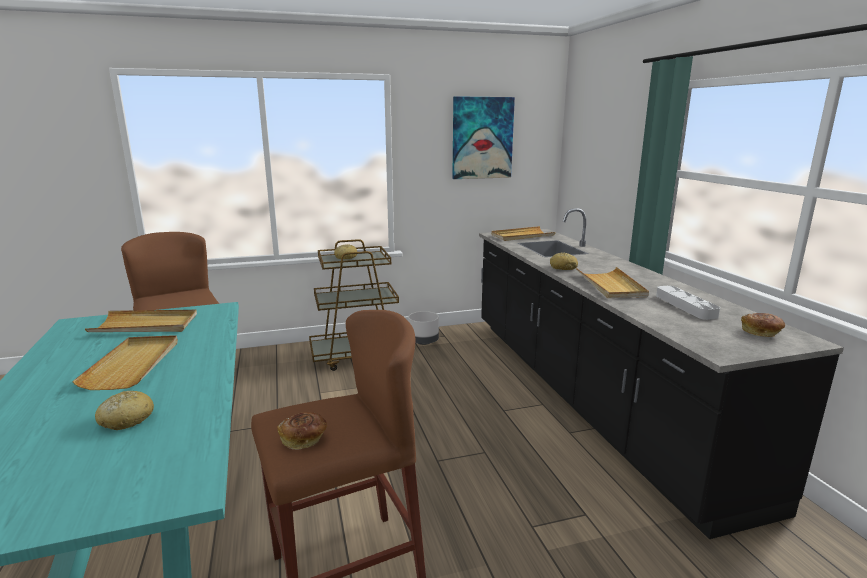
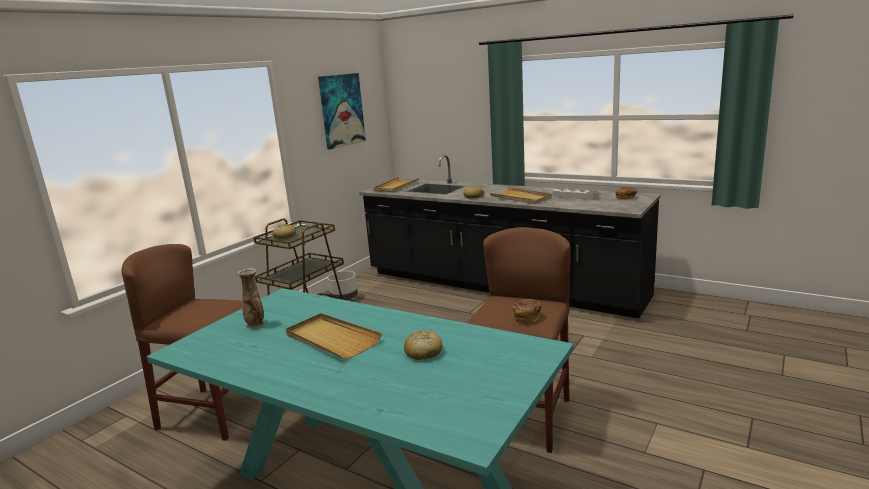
camera: 40 degrees left, 0 degrees up
(145, 325) = (255, 325): beige tray -> vase

